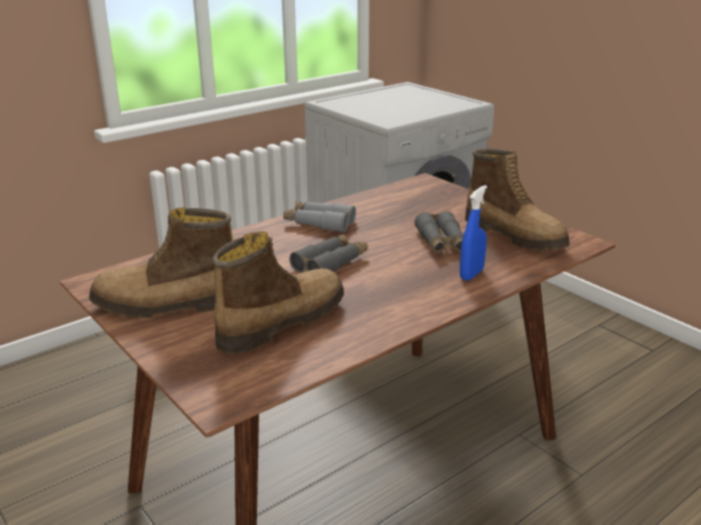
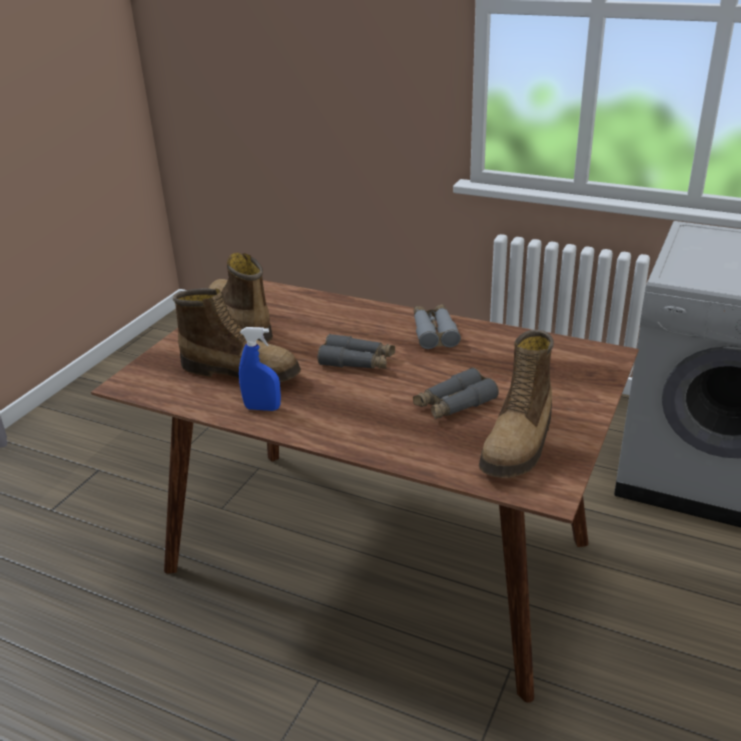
camera: 65 degrees right, 5 degrees up
(471, 274) = (397, 437): blue spray bottle -> blue spray bottle (262, 408)

